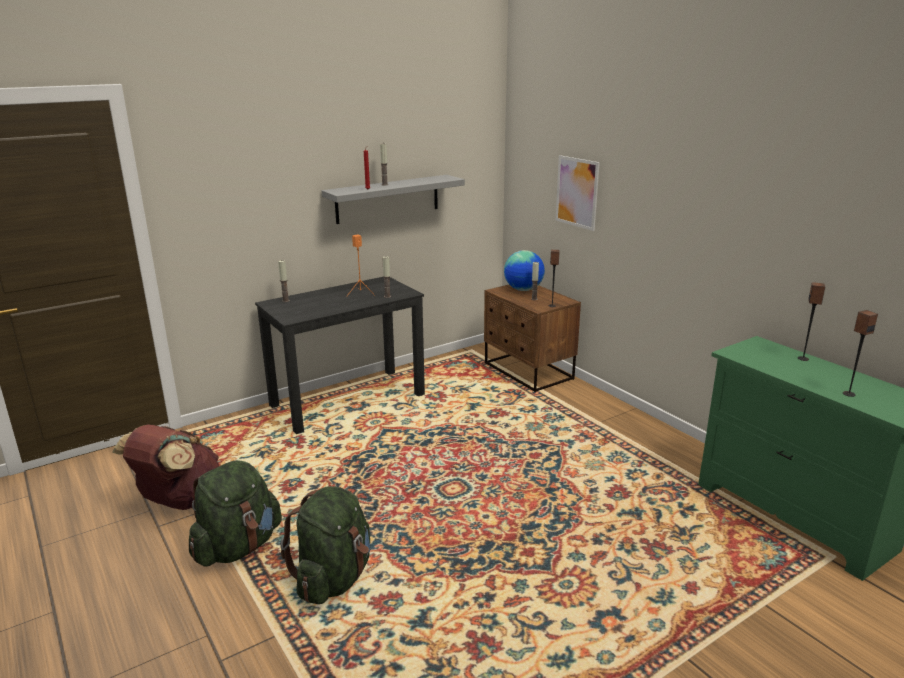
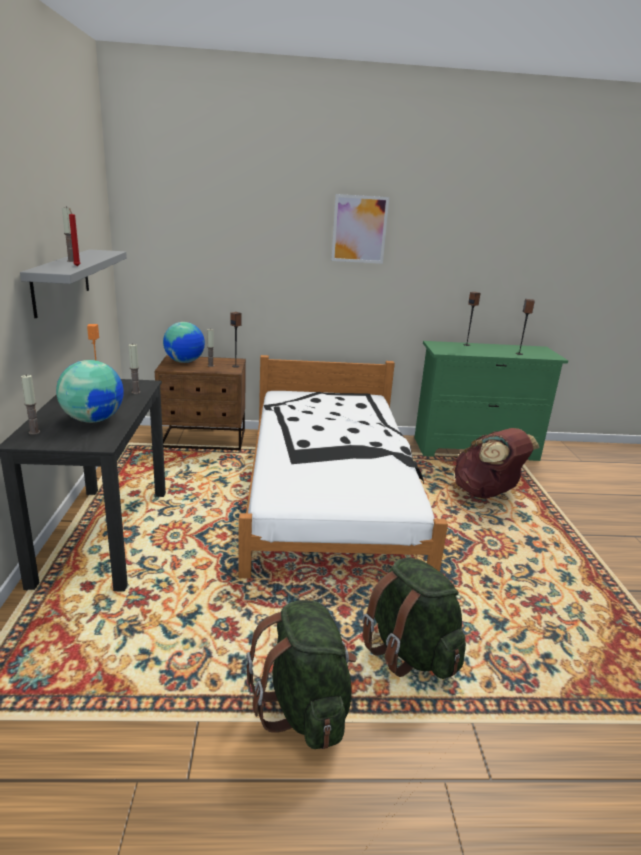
camera: 60 degrees left, 0 degrees up
(179, 502) = (152, 740): brown backpack -> brown backpack (486, 493)
(323, 304) = (93, 420): none -> globe
(532, 457) = (329, 490): none -> white bed
(577, 192) = (228, 256): picture -> picture (359, 229)

